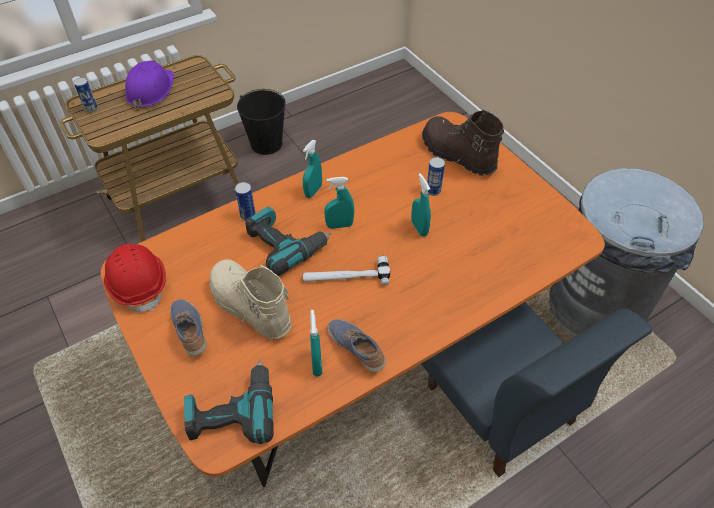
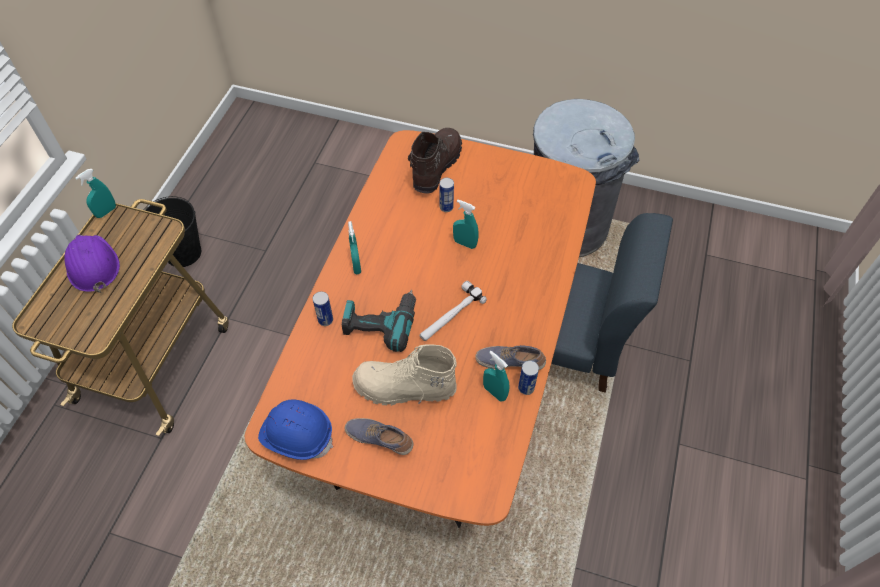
camera: 40 degrees left, 5 degrees up
(91, 109) = (50, 321): can -> can (526, 388)
(139, 284) = (297, 435): red hard hat -> blue hard hat
(232, 411) = (472, 468): power drill -> none
(339, 225) = (405, 280): turquoise spray bottle -> turquoise spray bottle (106, 212)
(457, 155) = (435, 167): brown boot -> brown boot turned 105 degrees clockwise

